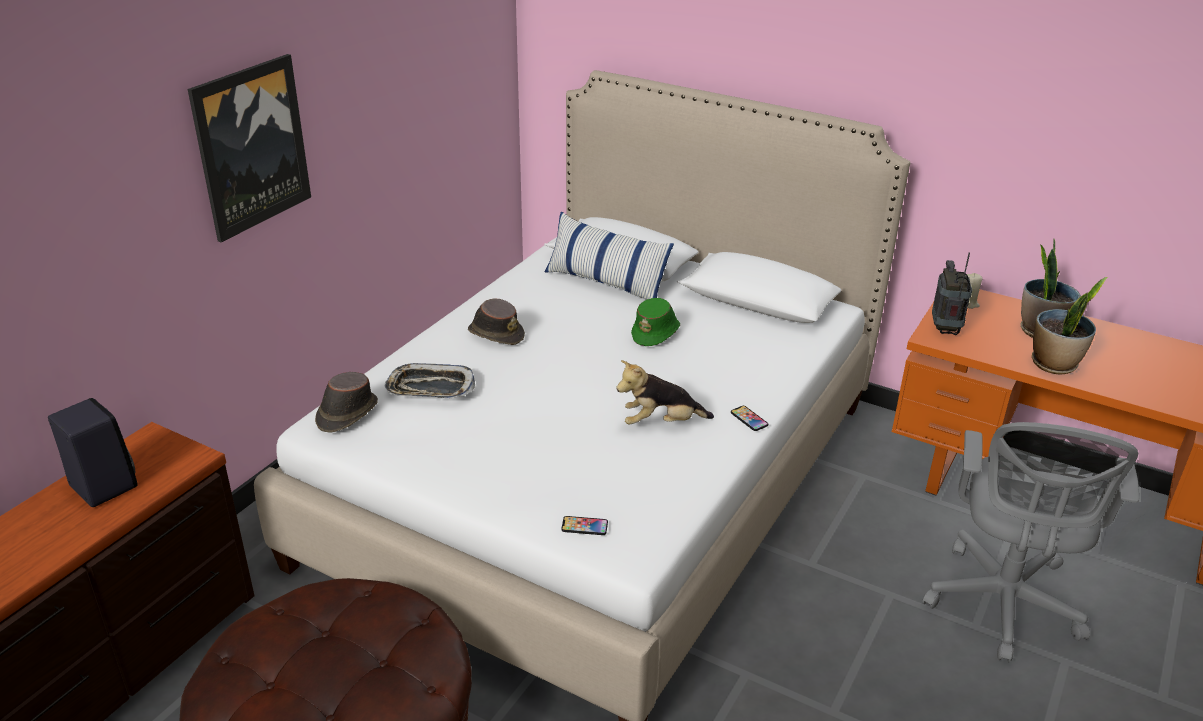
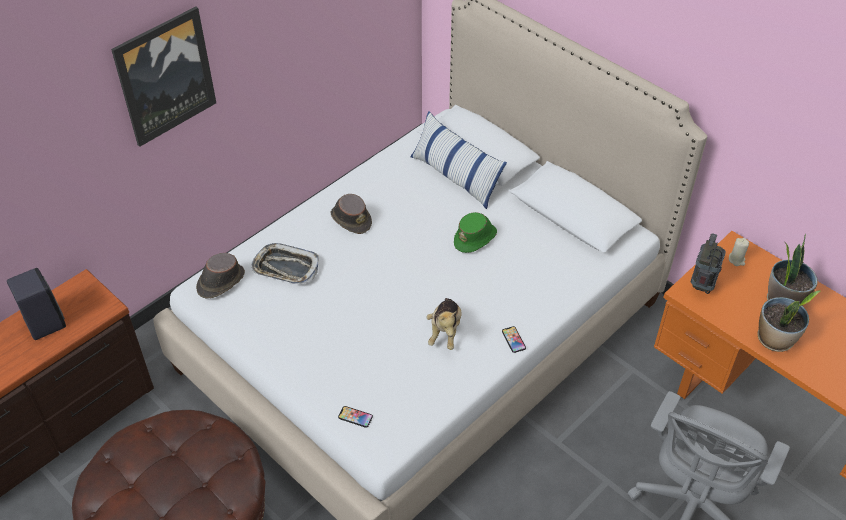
camera: 15 degrees right, 15 degrees up
(661, 423) = (445, 331): plush toy -> plush toy turned 90 degrees counterclockwise

